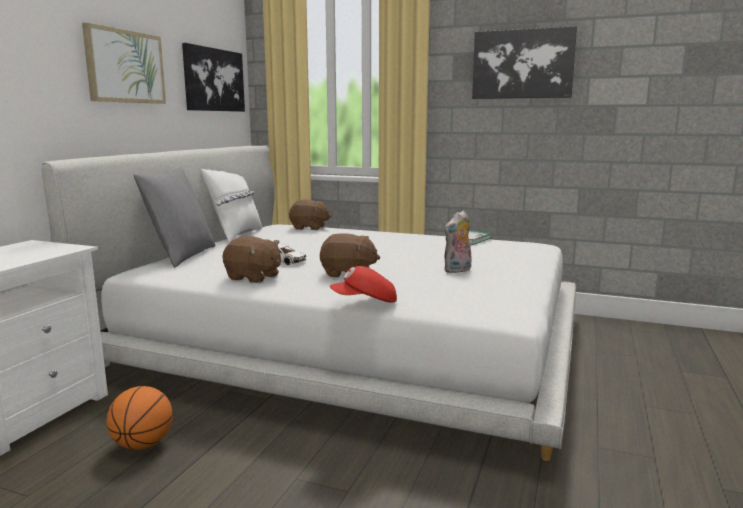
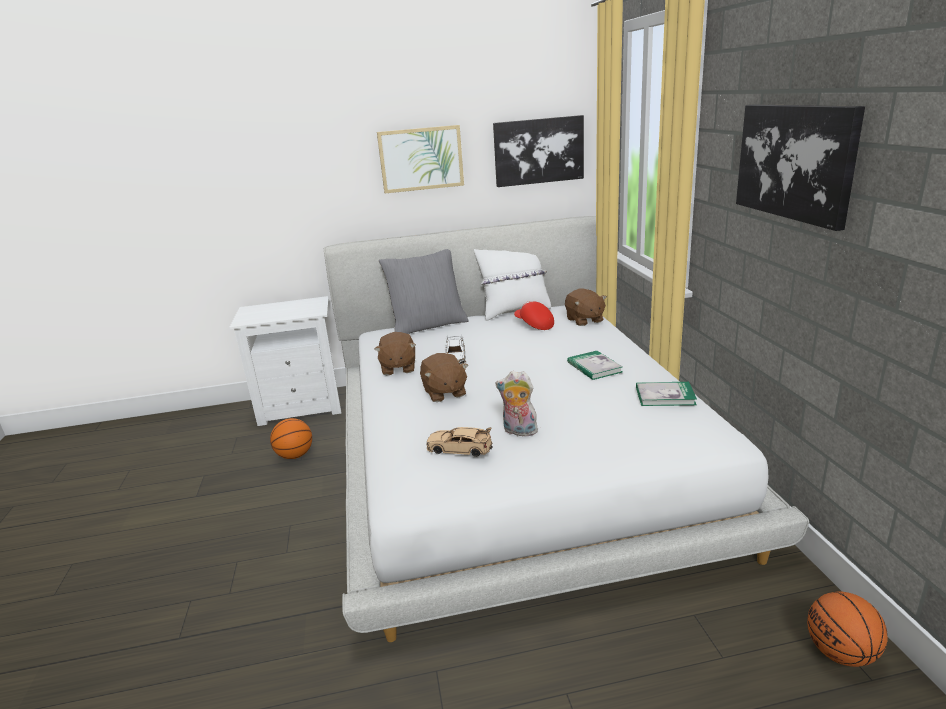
camera: 60 degrees right, 10 degrees up
(365, 302) = (373, 426): red cap -> red cap (534, 325)
(395, 240) = (594, 367): none -> book
(466, 282) = (460, 448): none -> beige toy car
(646, 332) = (840, 653): none -> basketball

